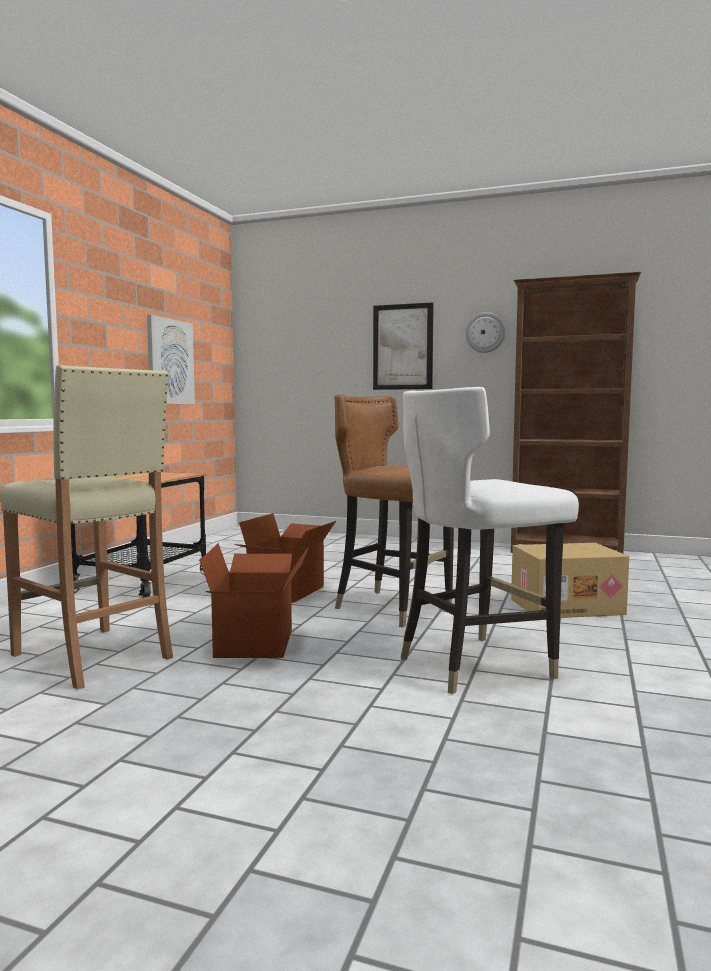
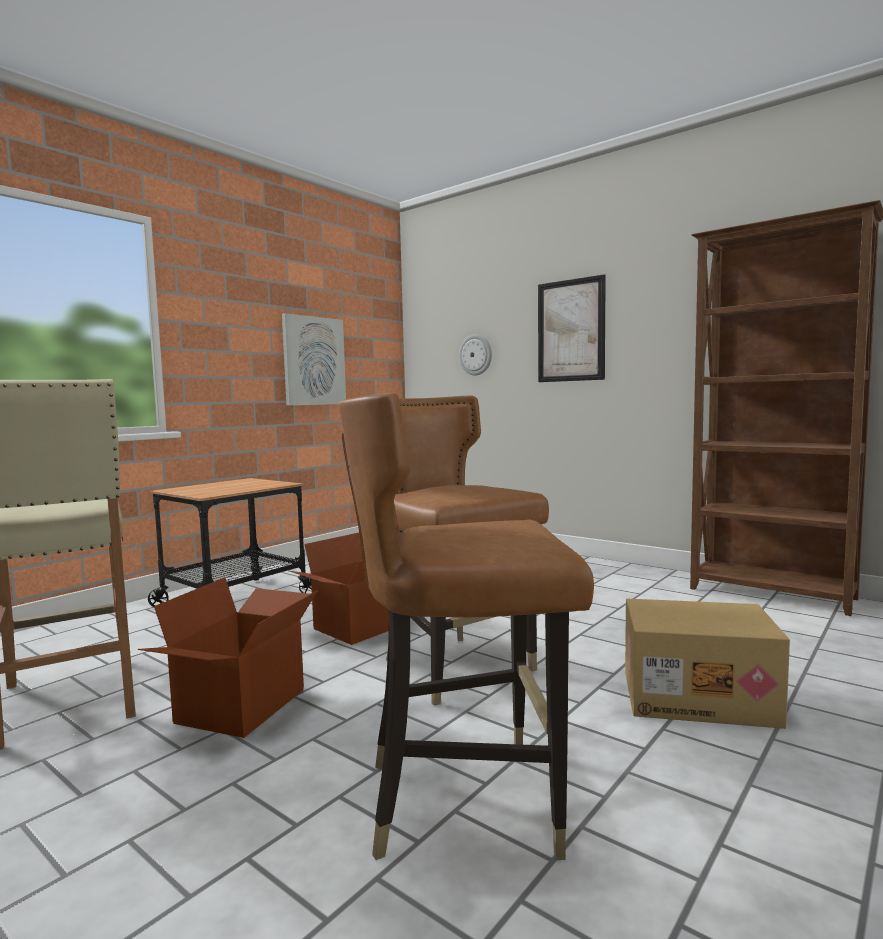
camera: 20 degrees right, 0 degrees up
(475, 665) = (465, 799): white chair -> brown chair
(485, 332) = (668, 306): wall clock -> wall clock (476, 355)

